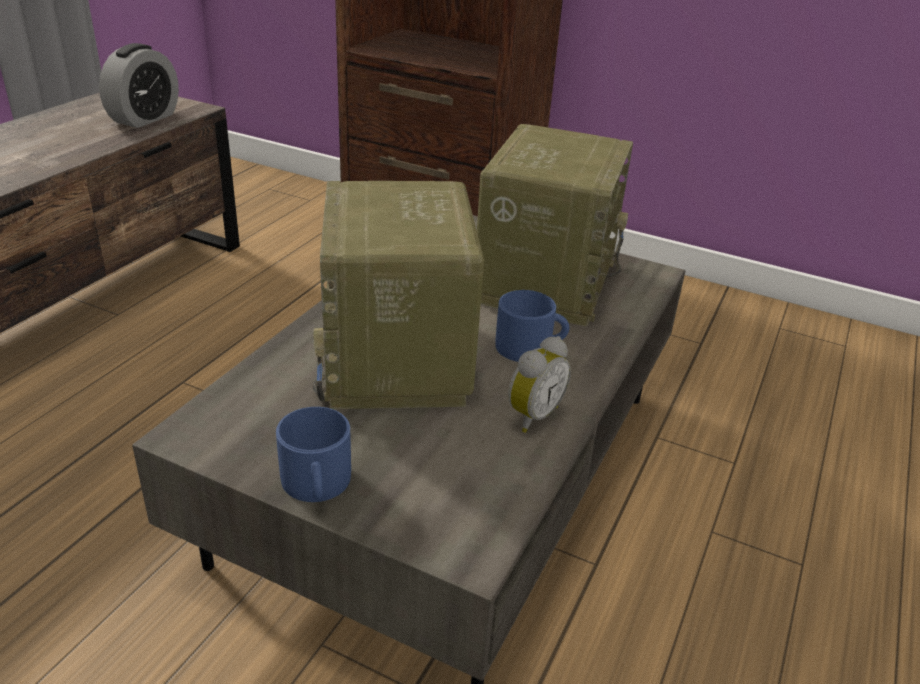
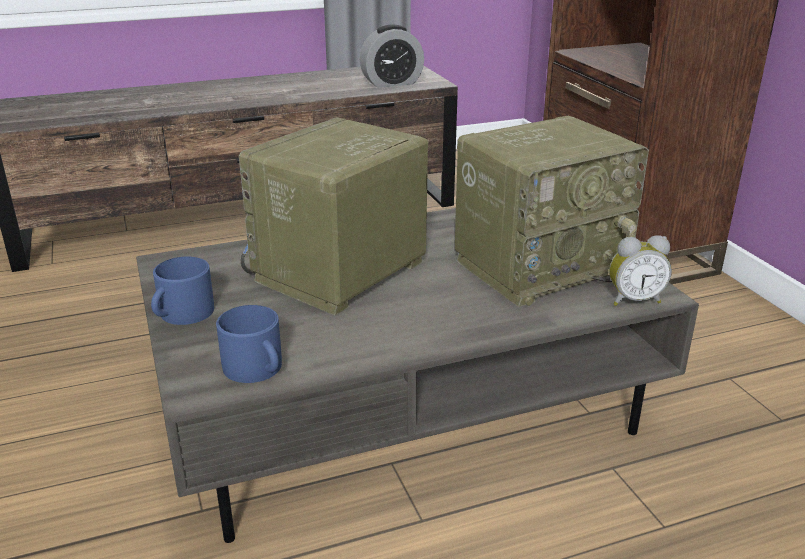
camera: 45 degrees right, 5 degrees down
(530, 347) = (445, 301): blue mug -> blue mug (256, 369)
(531, 415) = (369, 340): alarm clock -> alarm clock (633, 300)

